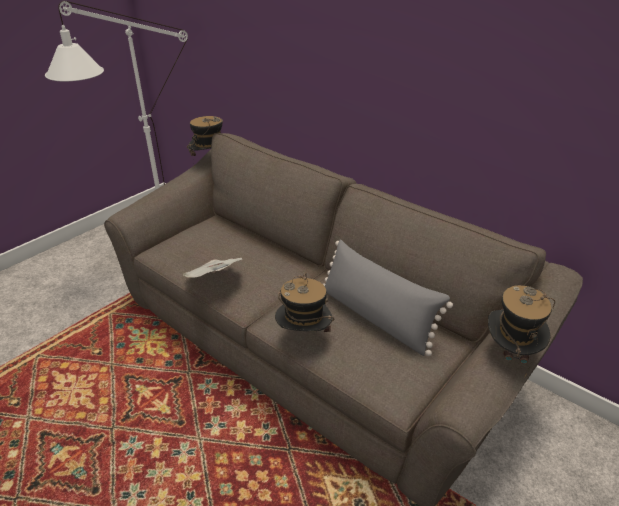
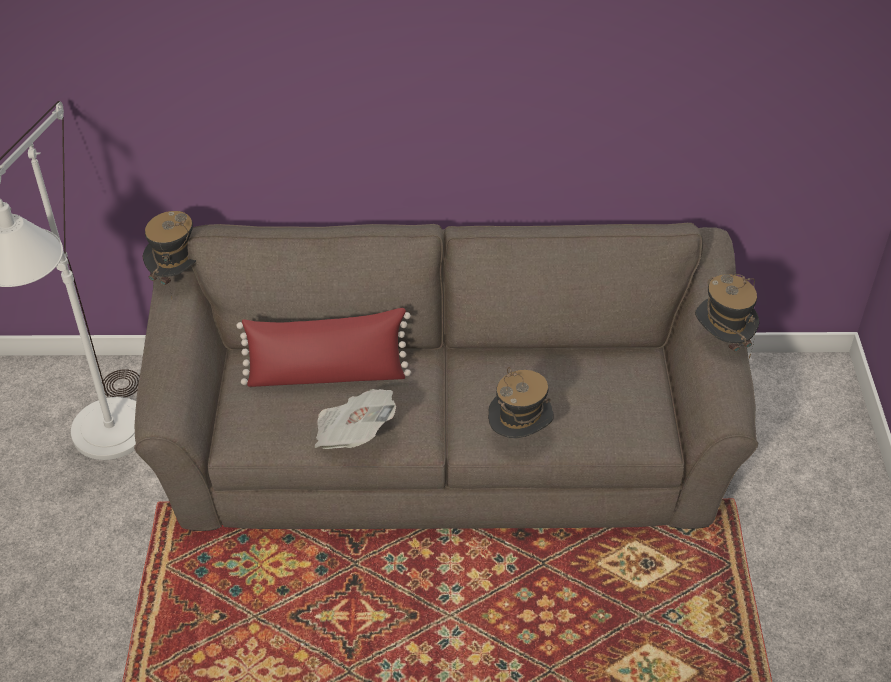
camera: 40 degrees left, 10 degrees up
(240, 246) = (327, 375): none -> red pillow
(376, 317) = (560, 374): grey pillow -> none

